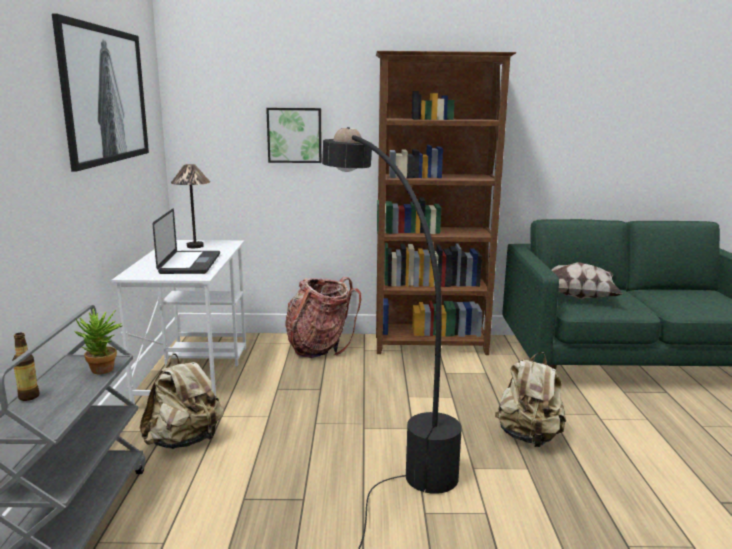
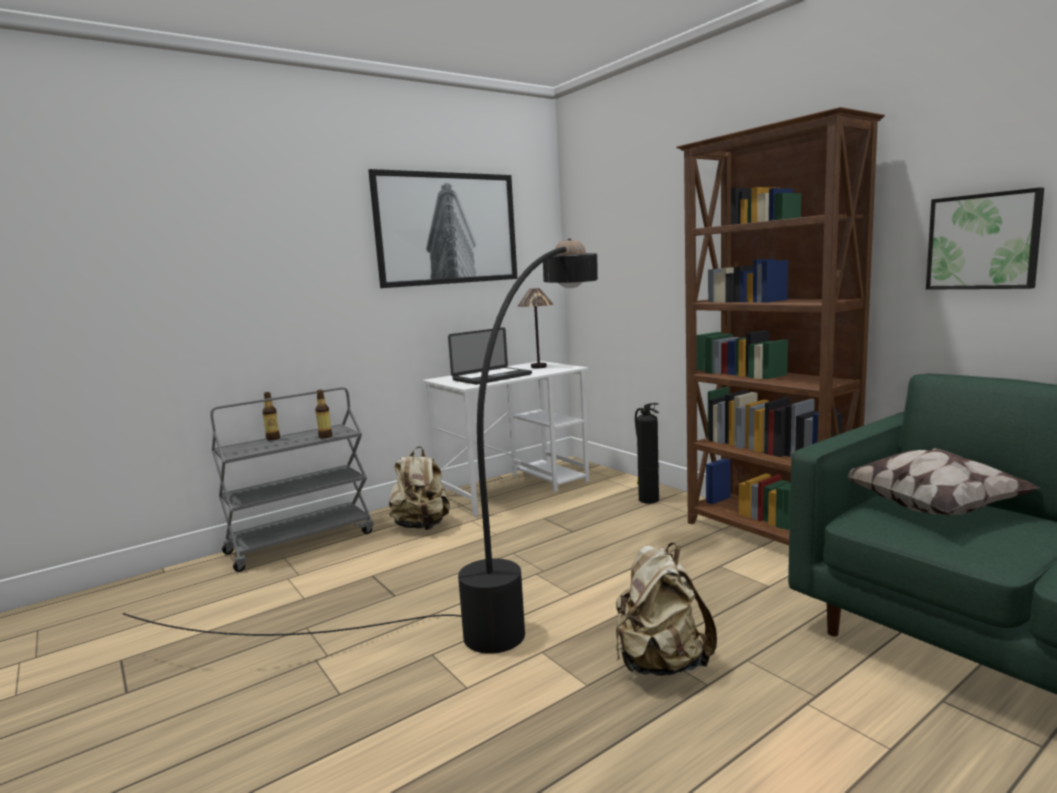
camera: 55 degrees right, 5 degrees down
(103, 371) = (325, 436): potted plant -> bottle
(294, 135) = (653, 256): picture -> picture (983, 241)
(319, 347) = (648, 499): backpack -> fire extinguisher

